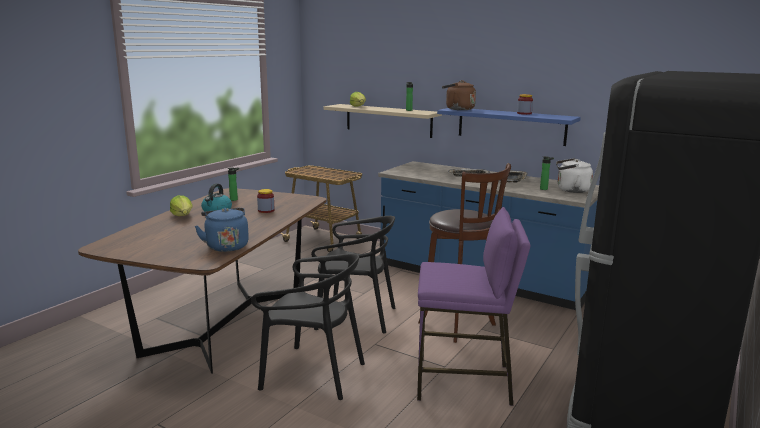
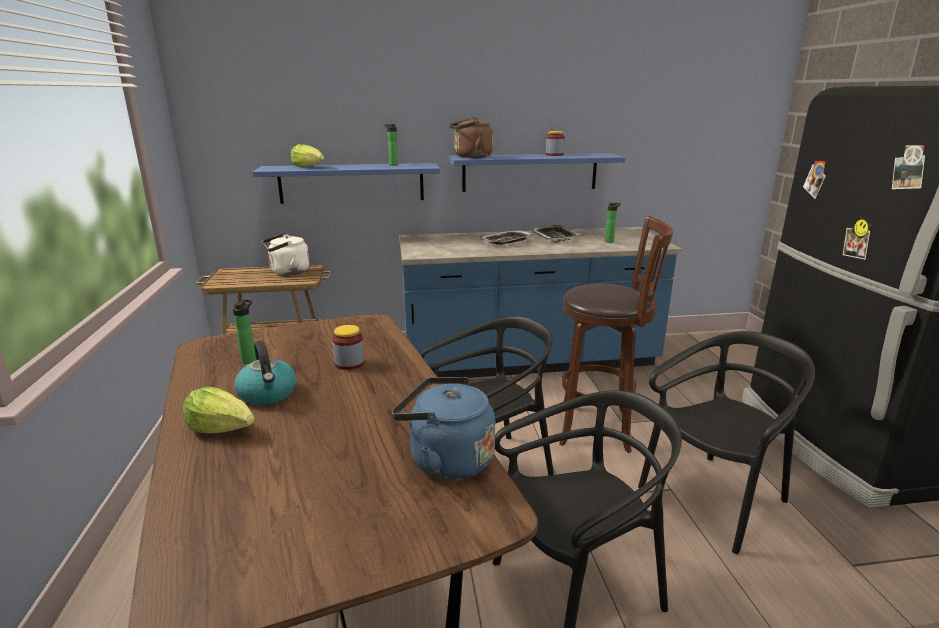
camera: 40 degrees left, 5 degrees up
(388, 120) = (352, 183): beige shelf -> blue shelf
(464, 382) = (714, 498): purple stool -> black chair
(571, 190) = (631, 237): white kettle -> white kettle (287, 272)

